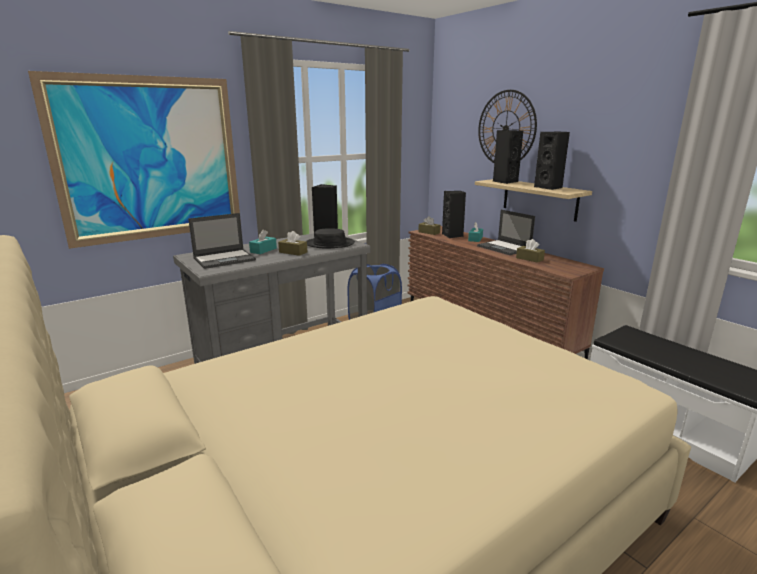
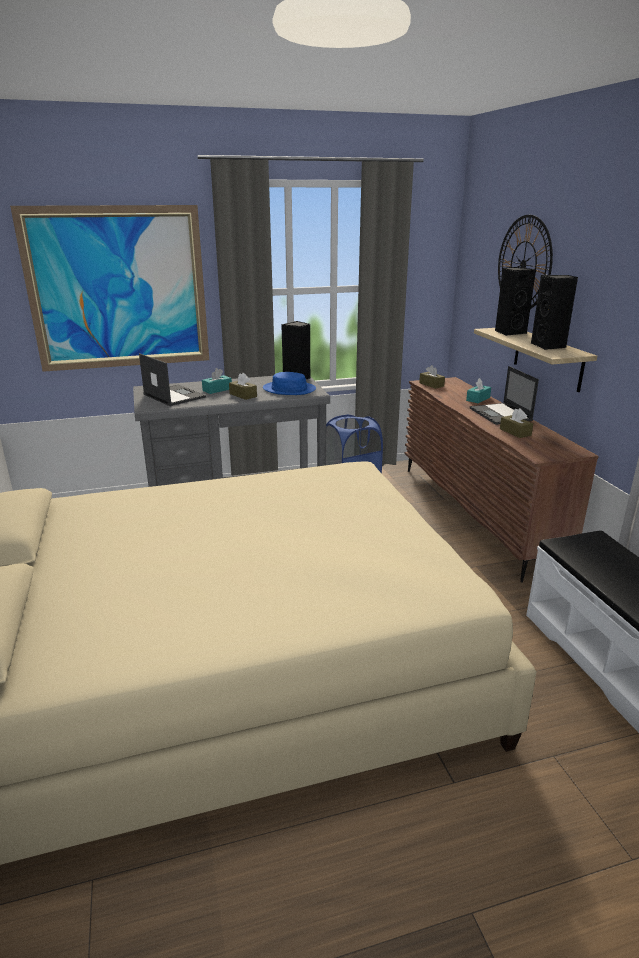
camera: 20 degrees right, 5 degrees up
(225, 259) = (173, 396): laptop -> laptop turned 120 degrees counterclockwise
(330, 244) = (289, 389): black hat -> blue hat
(453, 235) = (455, 391): black speaker -> none

